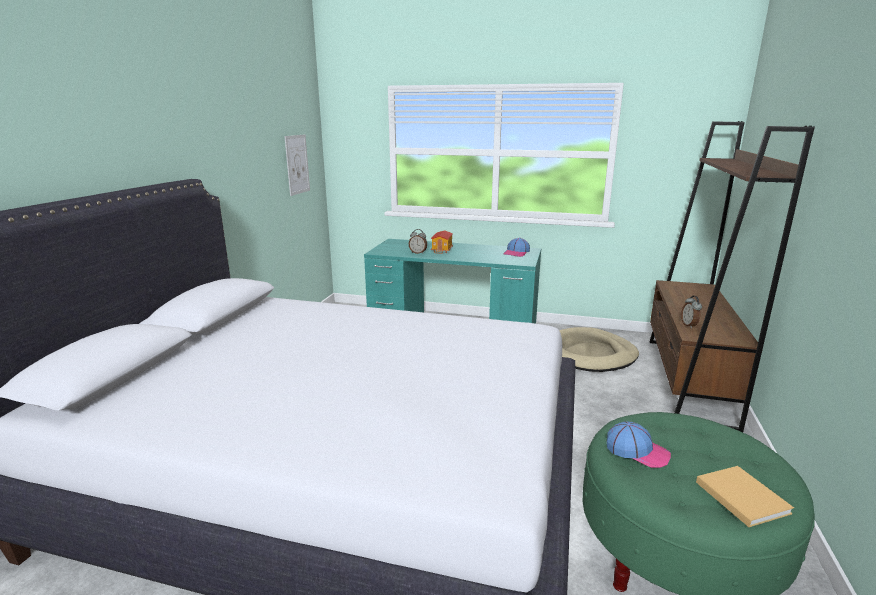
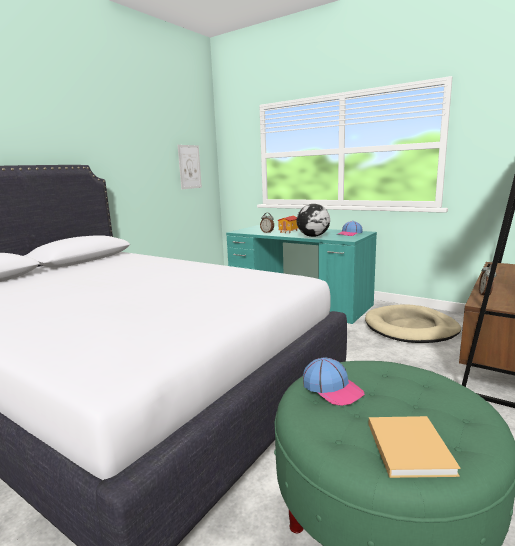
camera: 20 degrees right, 5 degrees down
(480, 259) = (313, 236): none -> globe

